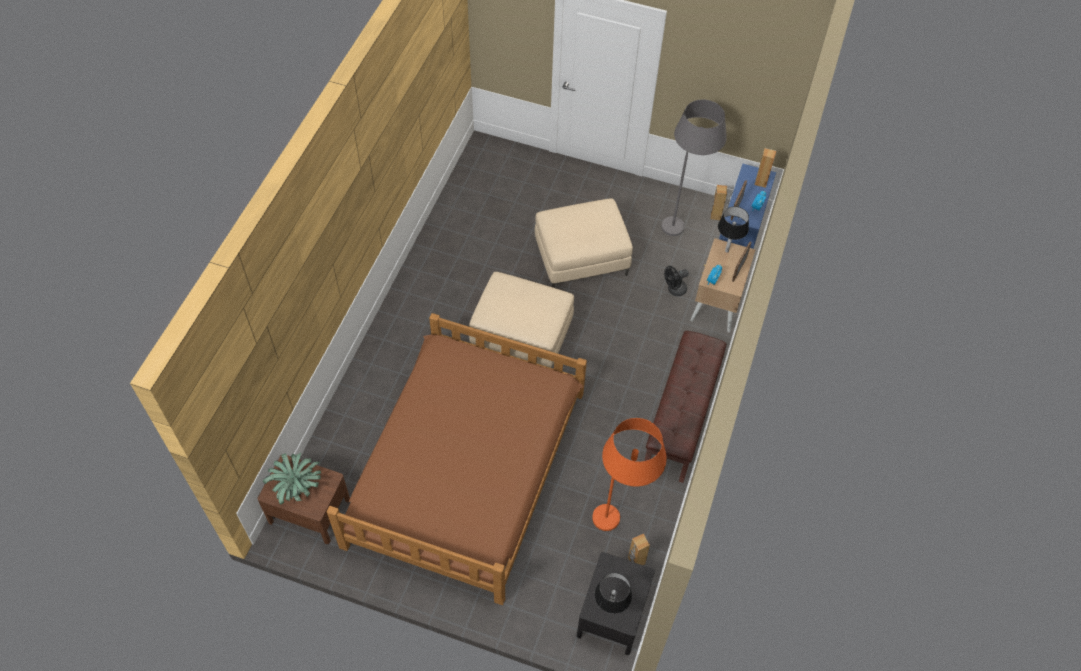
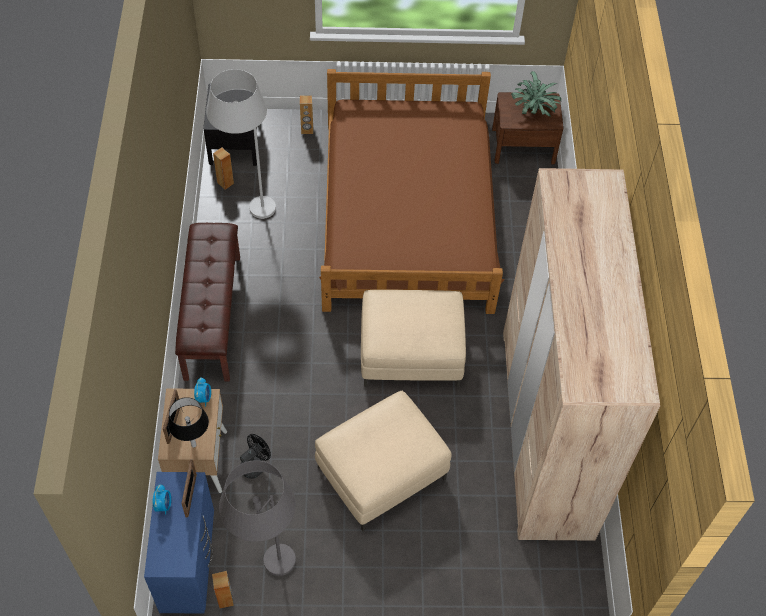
camera: 160 degrees right, 0 degrees up
(445, 251) = (546, 431): none -> beige wardrobe
(609, 610) = (233, 93): black table lamp -> none
(620, 523) = (247, 207): orange floor lamp -> white floor lamp
(761, 182) = (163, 551): brown speaker -> brown speaker (307, 130)

